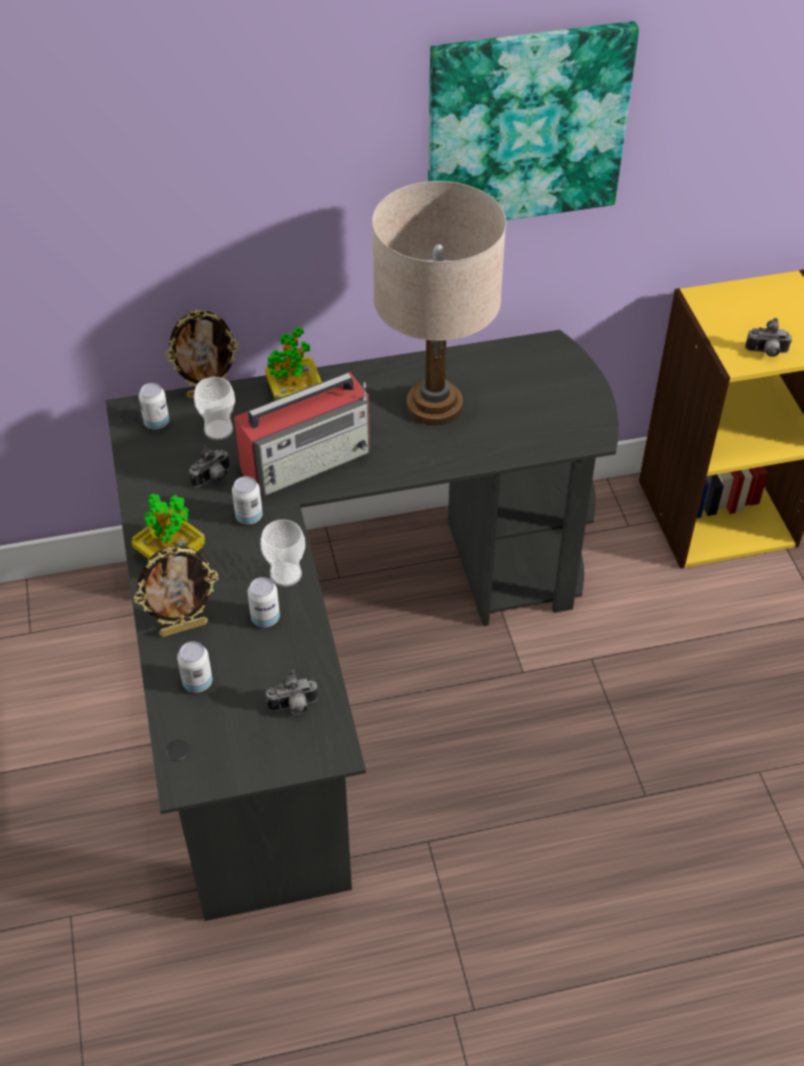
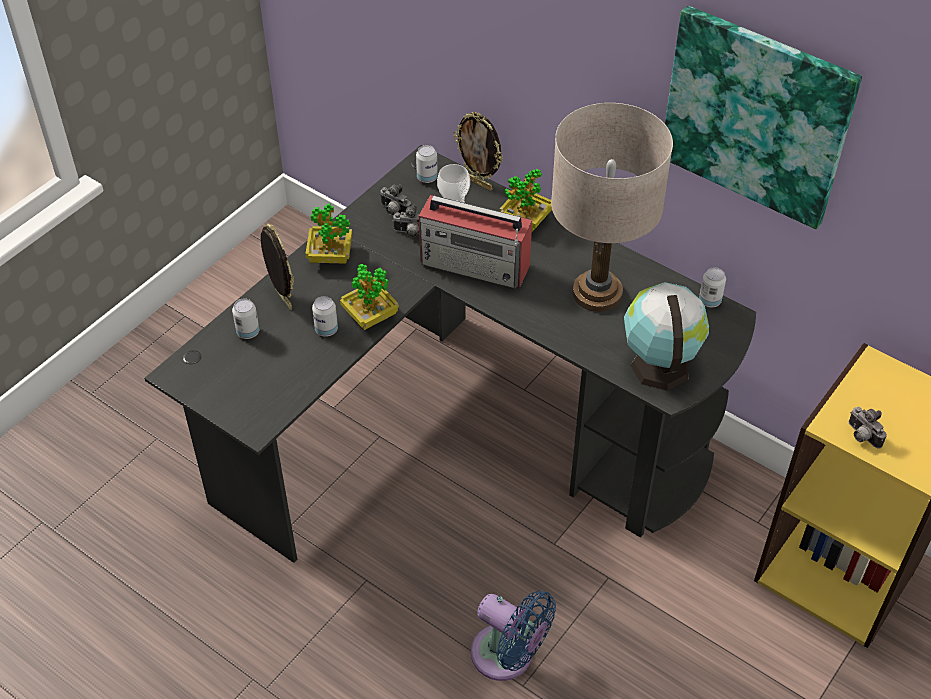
camera: 50 degrees right, 0 degrees up
(183, 628) = (282, 299): picture frame -> picture frame turned 150 degrees counterclockwise
(249, 516) = (398, 269): can -> can (709, 301)
(285, 574) = (370, 316): cup -> potted plant
(294, 707) = (272, 388): camera -> camera (394, 211)
(555, 421) = (659, 364): none -> globe
(607, 786) = (507, 657): none -> blue fan

